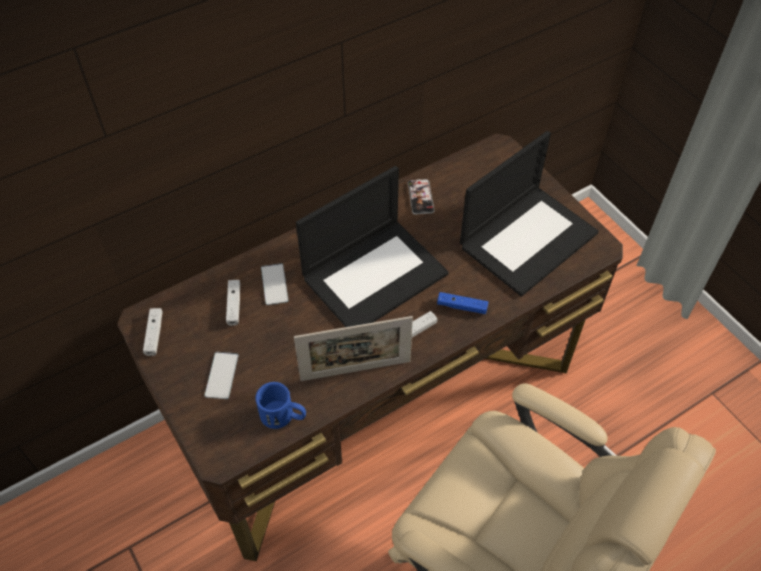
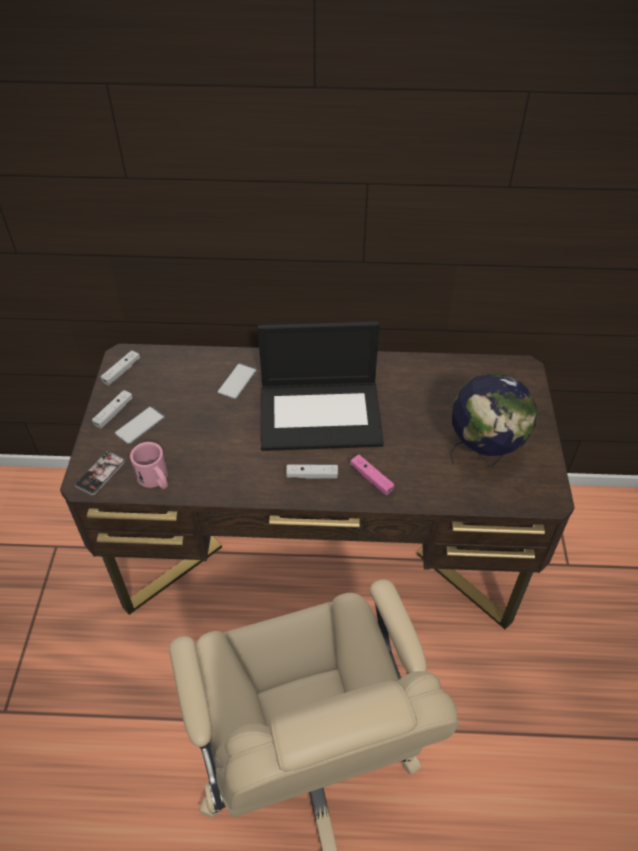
camera: 35 degrees right, 5 degrees down
(234, 305) = (194, 381): white game controller -> white game controller (114, 413)
(283, 416) = (155, 480): blue mug -> pink mug
(355, 370) = (239, 478): picture frame -> none
(420, 197) = (414, 374): phone -> phone (100, 473)
(462, 306) = (371, 478): blue game controller -> pink game controller
(528, 238) = (483, 455): laptop -> globe

